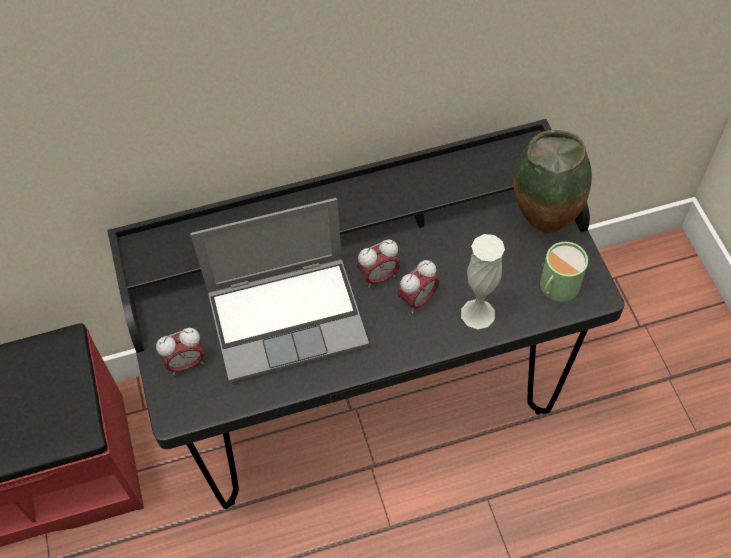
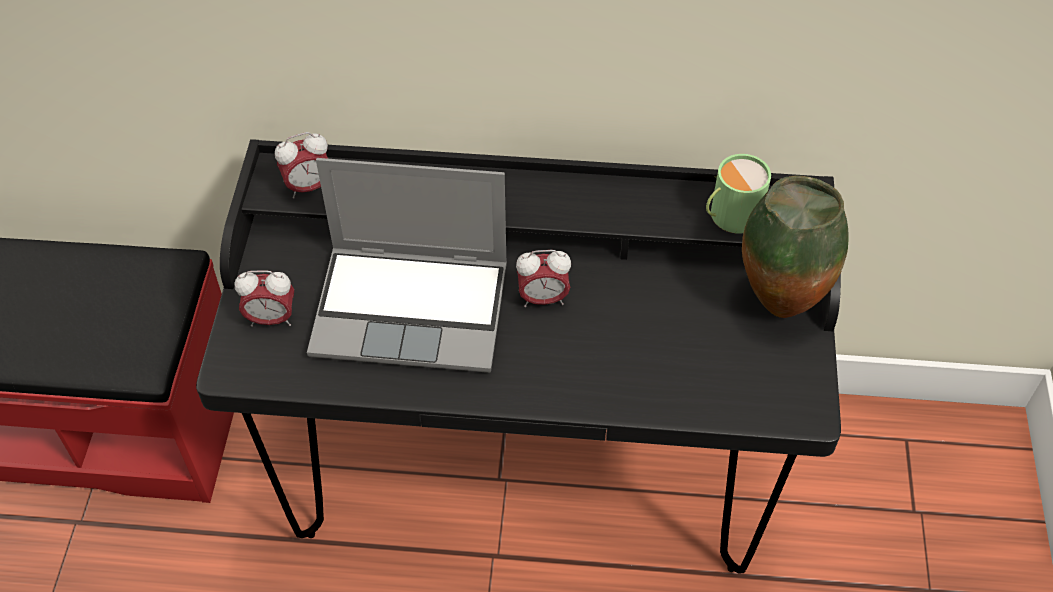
camera: 20 degrees right, 5 degrees down
(417, 299) = (577, 341): alarm clock -> alarm clock (309, 187)
(478, 313) = (643, 382): white vase -> none
(556, 287) = (759, 385): green mug -> green mug (730, 215)

